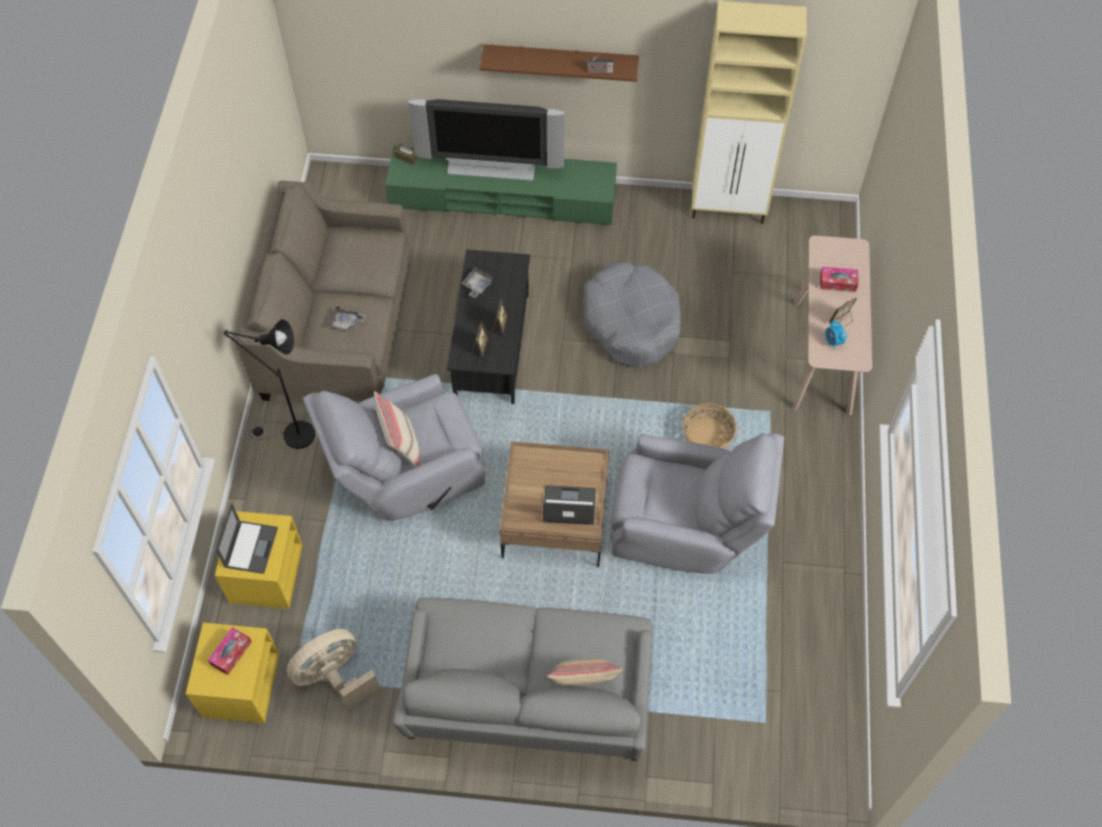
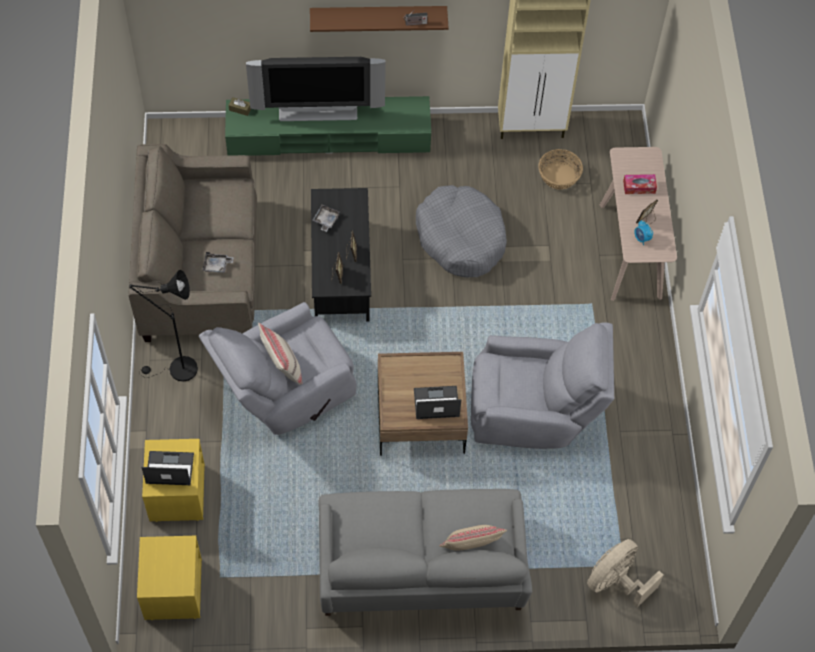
camera: 10 degrees left, 0 degrees up
(231, 653) = (169, 559): tissue box -> none
(251, 546) = (169, 468): laptop -> laptop turned 90 degrees counterclockwise
(334, 676) = (252, 572): beige fan -> beige fan (616, 582)
(707, 435) = (541, 330): basket -> basket (558, 176)

